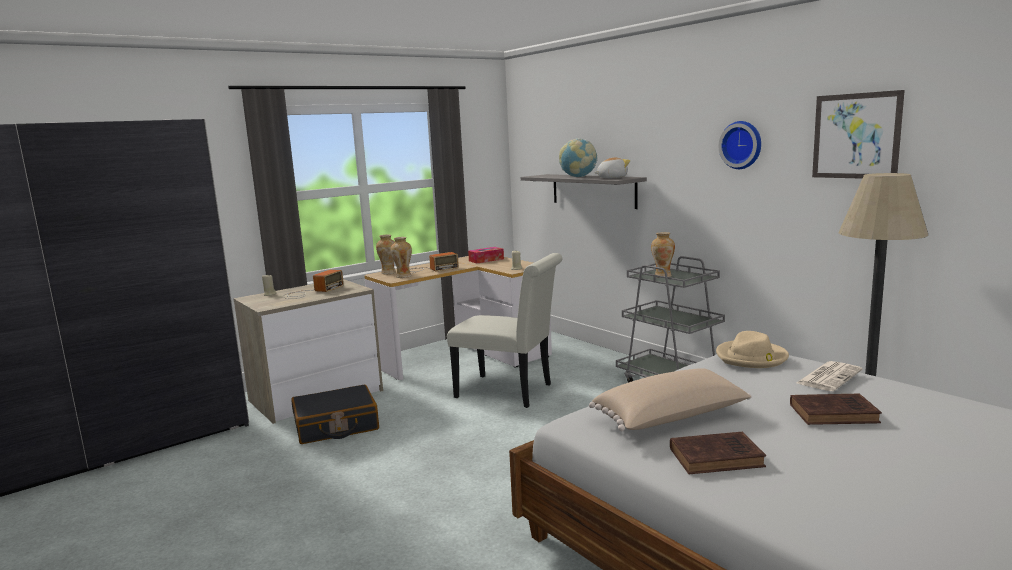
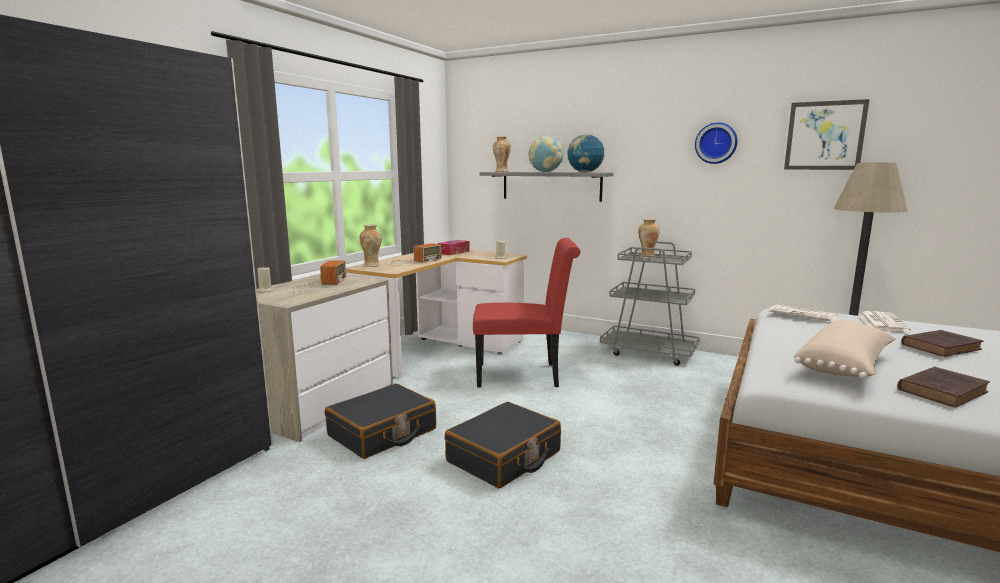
camera: 25 degrees left, 0 degrees up
(403, 276) = (396, 268): vase -> vase (501, 172)
(404, 462) = (504, 457): none -> black suitcase
(510, 392) = (524, 375): white chair -> red chair
(611, 178) = (585, 172): plush toy -> globe
(751, 357) = (803, 314): beige hat -> newspaper

